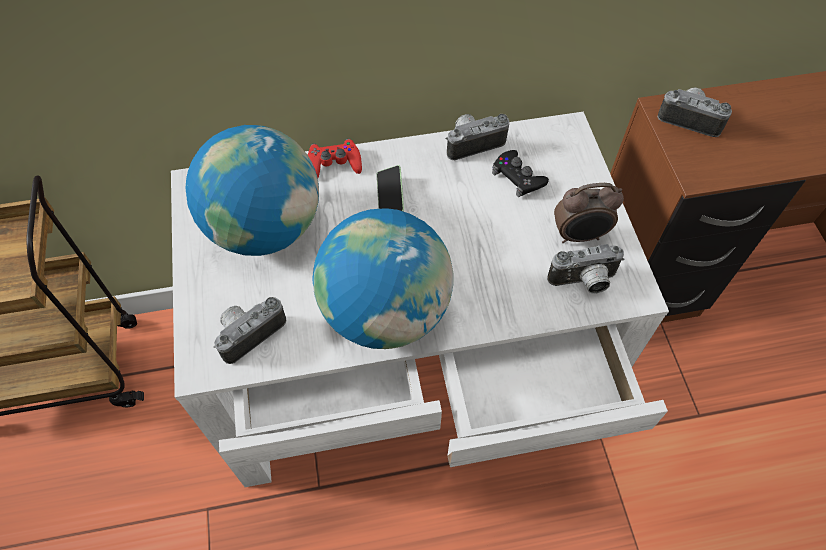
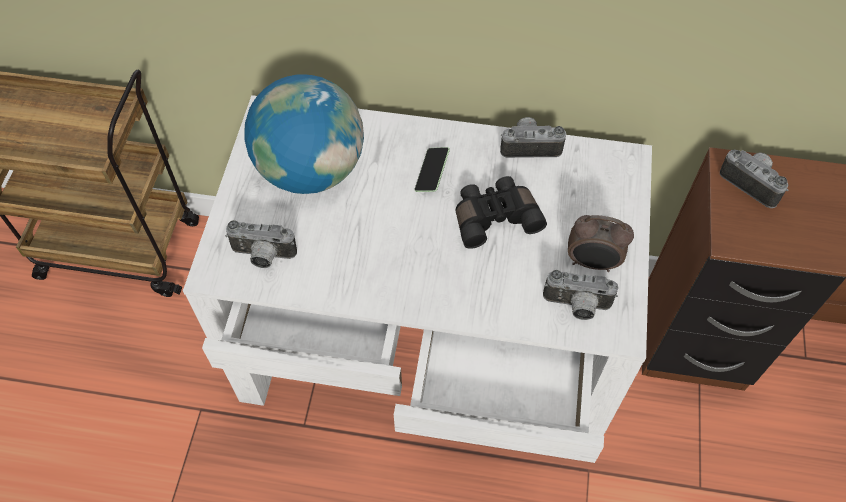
camera: 20 degrees right, 0 degrees up
(249, 332) = (262, 256): camera -> camera turned 150 degrees counterclockwise
(334, 163) = (394, 129): red game controller -> none
(386, 311) = (385, 275): globe -> none
(469, 220) = (495, 217): none -> black binoculars
(518, 177) = (558, 191): black game controller -> none

